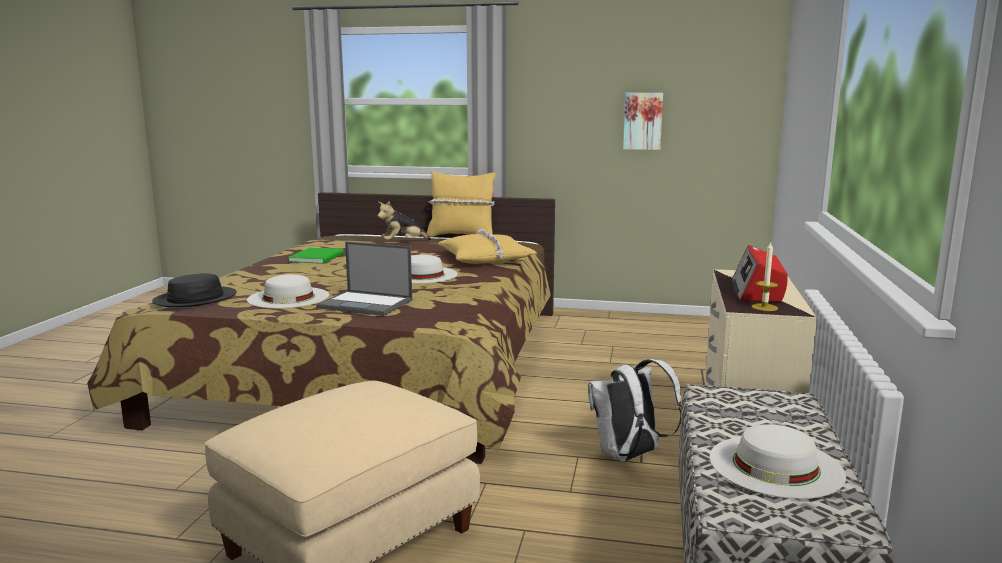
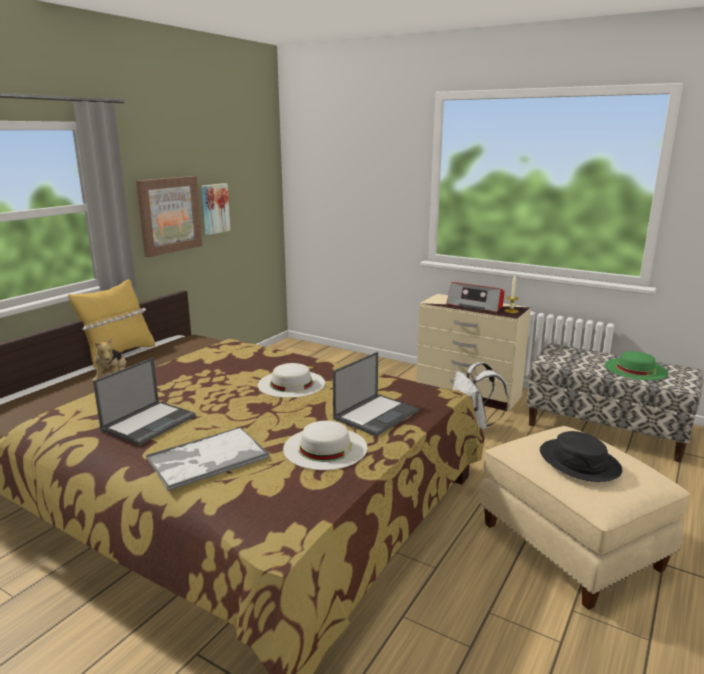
camera: 70 degrees left, 5 degrees up
(195, 299) = (285, 503): black hat -> black hat (579, 461)
(261, 275) = (207, 459): none -> tray
(319, 257) = (149, 422): green book -> laptop
(486, 258) = (252, 355): yellow pillow -> none
(573, 120) = (169, 215): none -> picture
(775, 466) = (636, 369): white hat -> green hat

